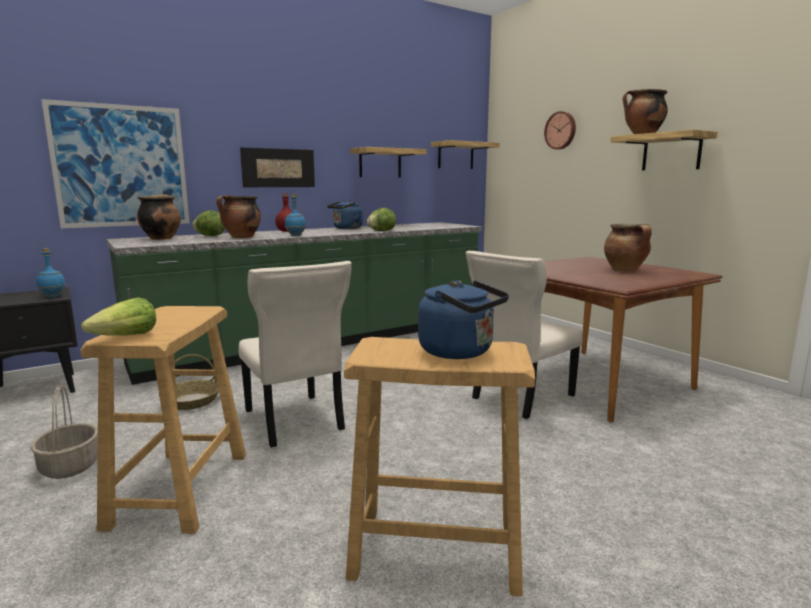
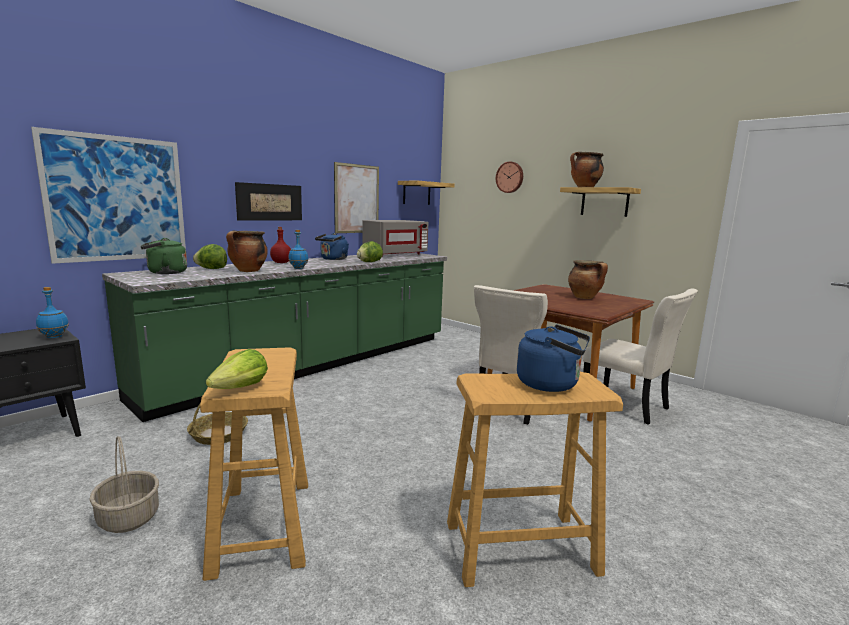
camera: 15 degrees left, 0 degrees up
(161, 238) = (165, 272): cooking pot -> green kettle
(294, 422) = (334, 446): beige chair -> beige chair (628, 406)
(380, 163) = (357, 199): shelf -> picture
(423, 225) = (395, 254): none -> grey microwave

